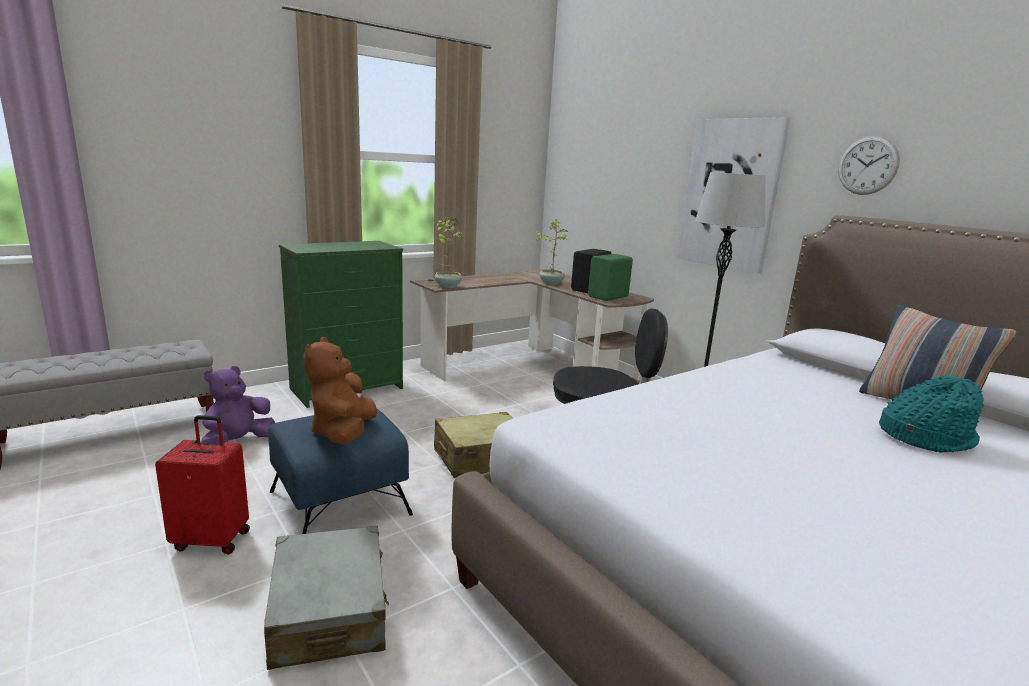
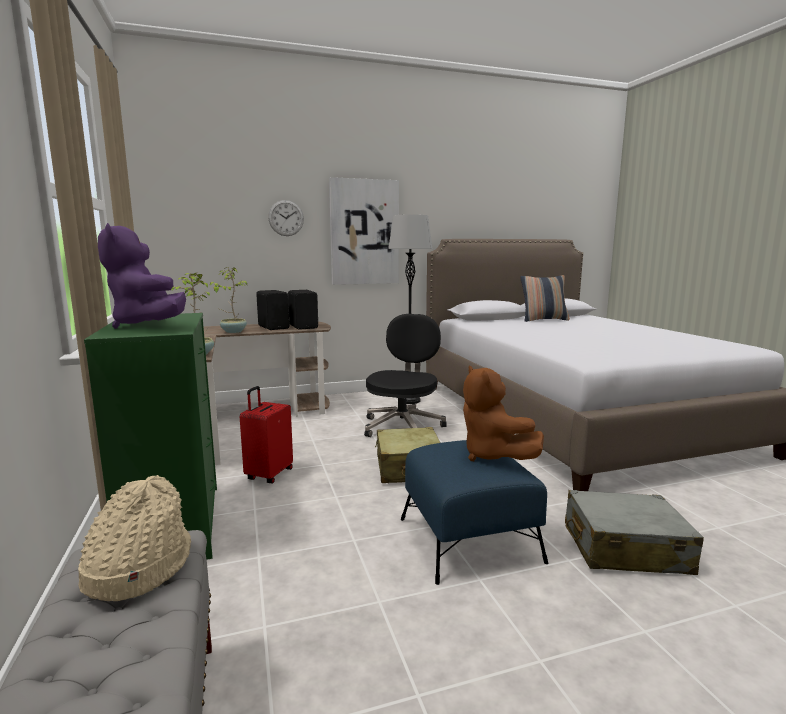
camera: 70 degrees left, 5 degrees down
(169, 350) = (138, 567): none -> beige hat
(212, 539) = (530, 622): red suitcase -> red suitcase (268, 474)
(238, 442) = (287, 619): purple plush toy -> purple plush toy (147, 325)
(343, 433) = (493, 455): brown plush toy -> brown plush toy turned 45 degrees clockwise
(609, 297) = (304, 327): green speaker -> black speaker
(867, 165) = (445, 210): wall clock -> wall clock (286, 218)
(925, 437) = (578, 324): turquoise hat -> none

